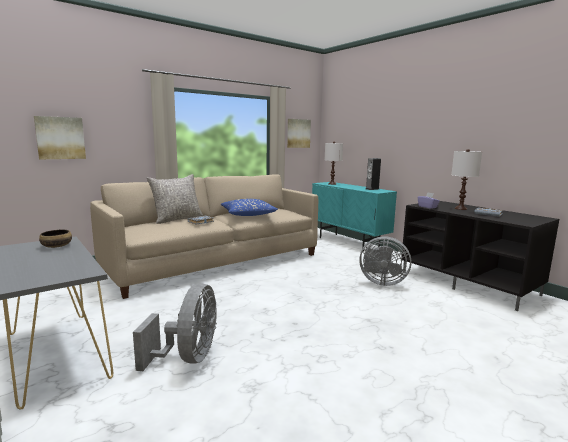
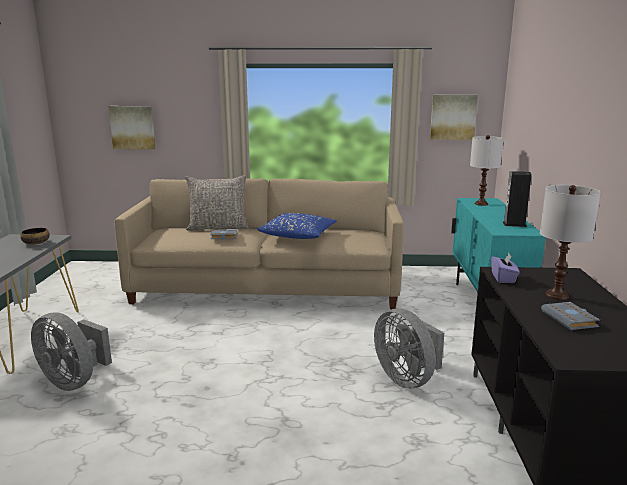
camera: 40 degrees right, 5 degrees up
(188, 357) = (74, 381): grey fan -> grey fan turned 75 degrees clockwise

